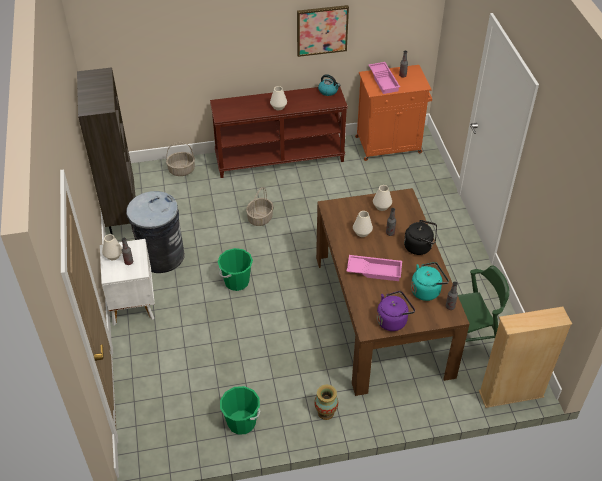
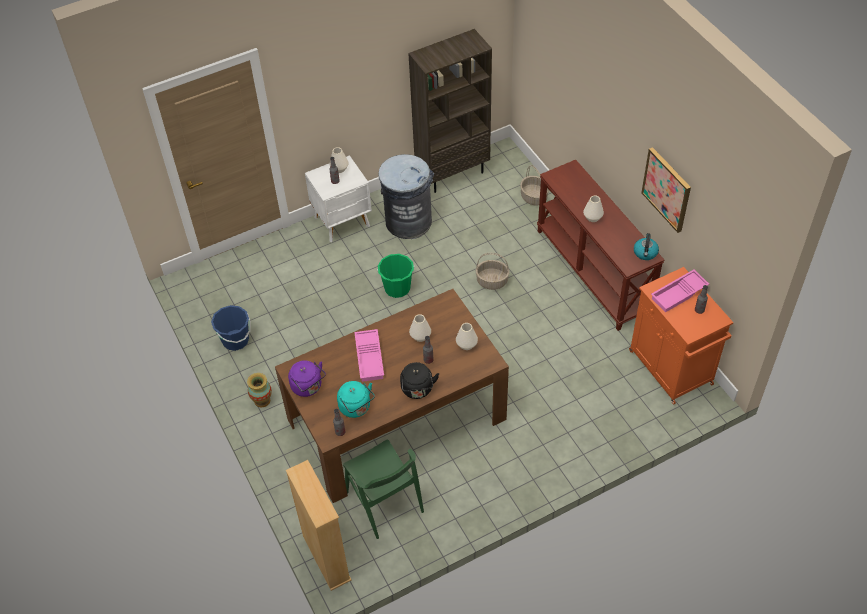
camera: 75 degrees right, 5 degrees up
(241, 422) = (235, 340): green bucket -> blue bucket

